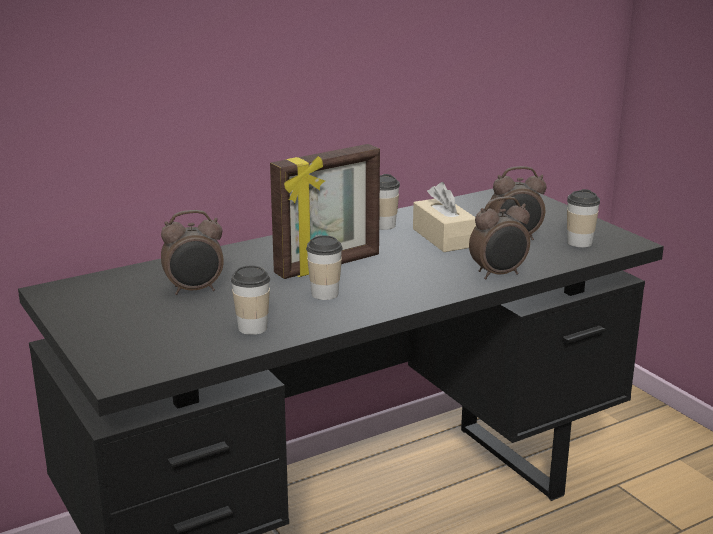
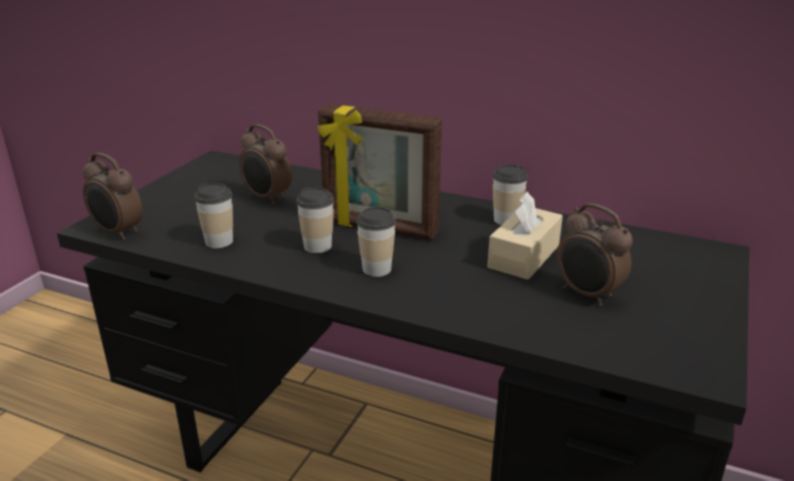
camera: 55 degrees right, 5 degrees up
(499, 274) = (474, 315): alarm clock -> alarm clock (118, 233)
(579, 243) = (643, 338): cup -> cup (376, 269)

